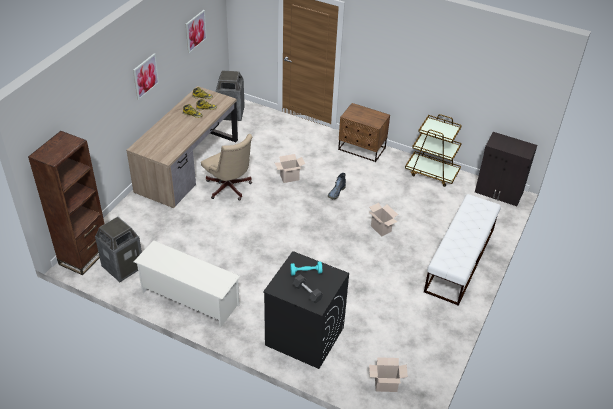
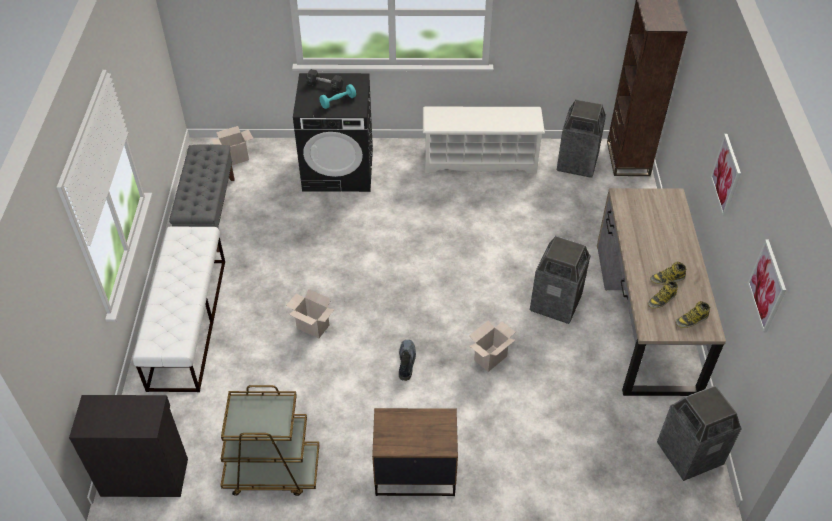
camera: 155 degrees right, 5 degrees up
(229, 189) = (555, 303): beige office chair -> trash can
(425, 337) = (208, 214): none -> grey bench

